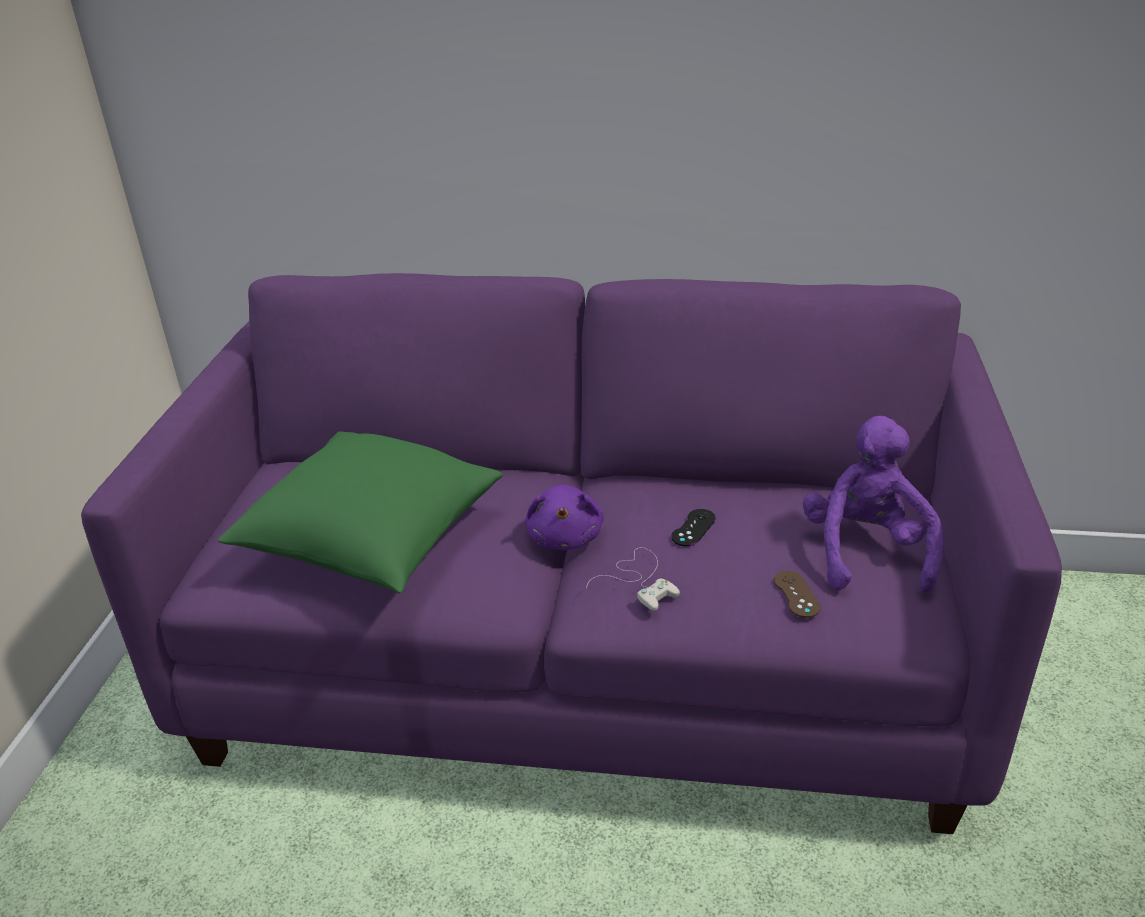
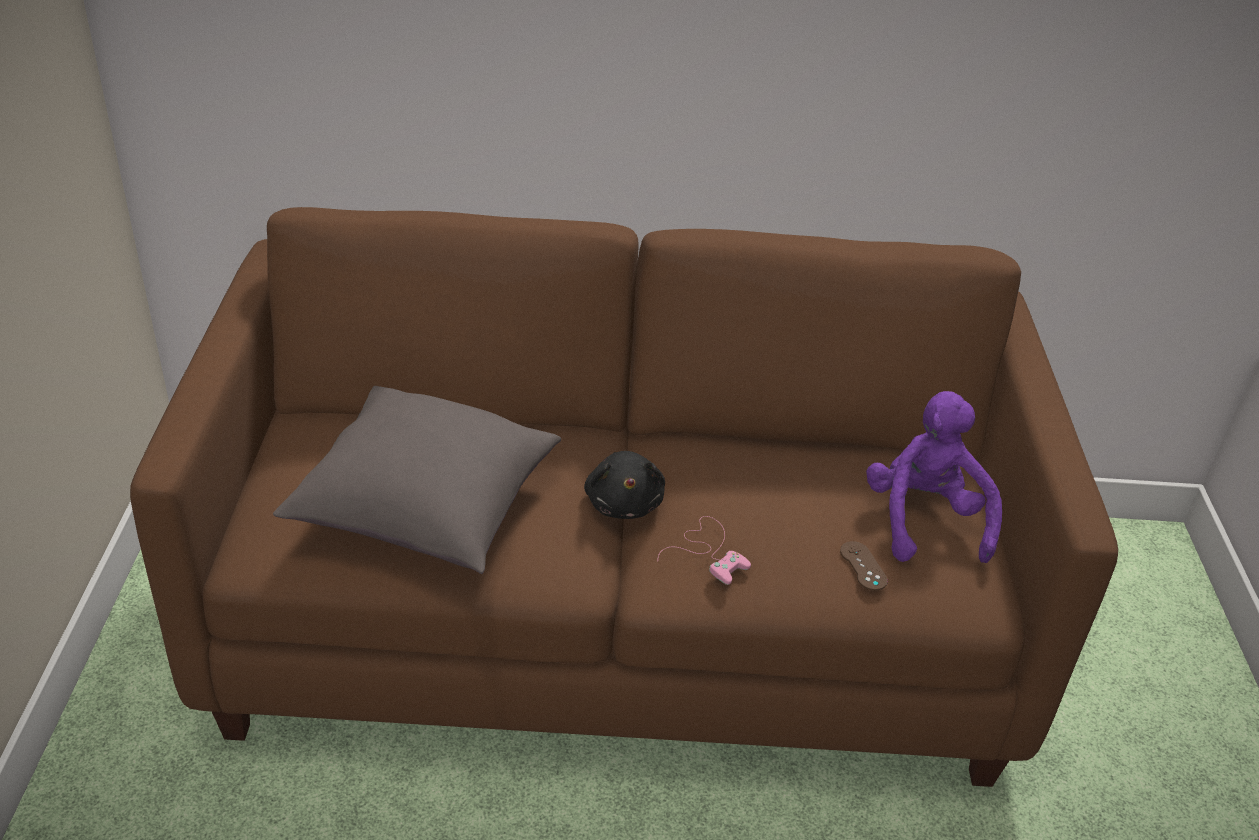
camera: 10 degrees left, 5 degrees up
(371, 541) = (424, 509): green pillow -> grey pillow
(565, 537) = (624, 502): purple plush toy -> black plush toy
(583, 662) = (617, 620): purple sofa -> brown sofa
(639, 580) = (708, 551): white game controller -> pink game controller
(693, 528) = (755, 494): black game controller -> none

